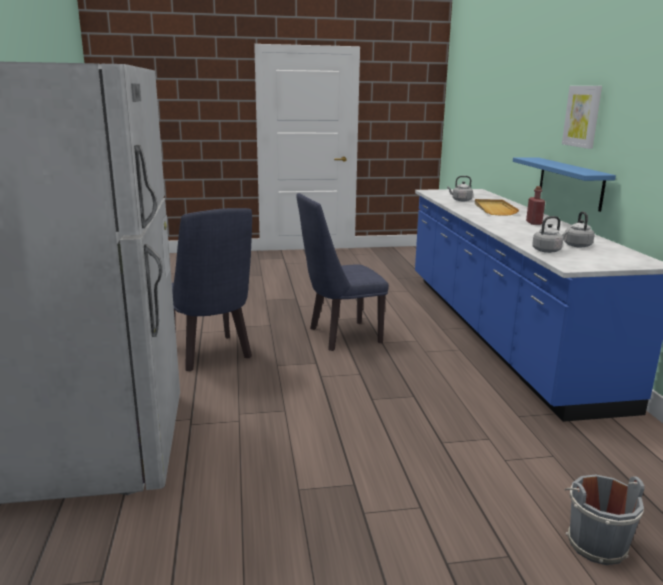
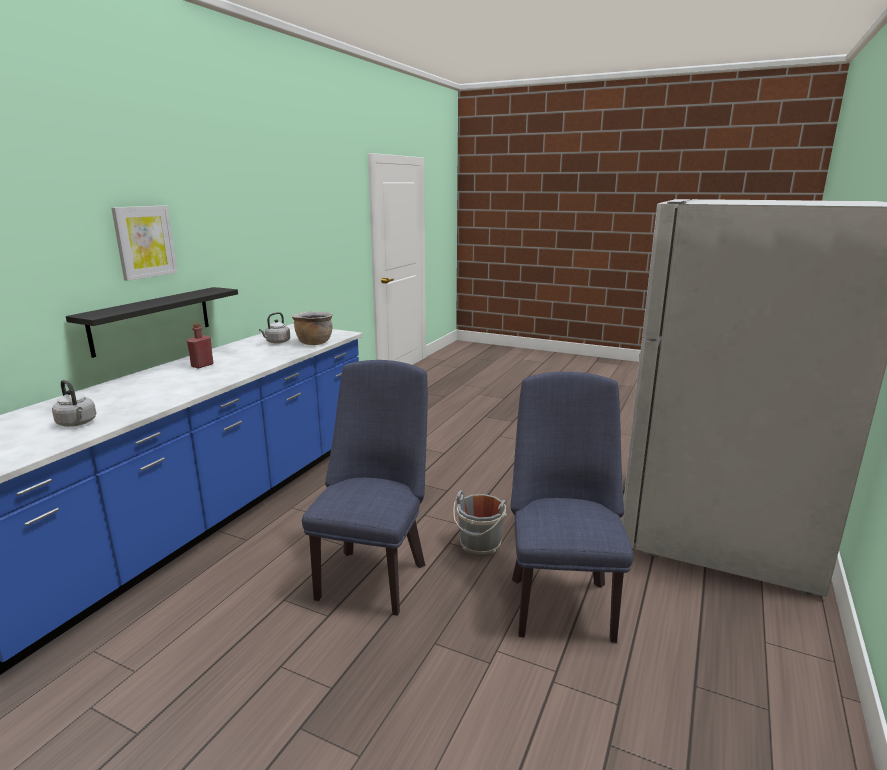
camera: 145 degrees left, 0 degrees up
(339, 336) = (374, 574): blue chair -> blue chair turned 90 degrees counterclockwise
(494, 209) = (136, 393): beige tray -> none
(548, 250) = (314, 343): grey kettle -> brown cooking pot
(570, 183) = (152, 320): blue shelf -> black shelf
(594, 543) = (444, 410): grey bucket -> grey bucket (479, 545)

